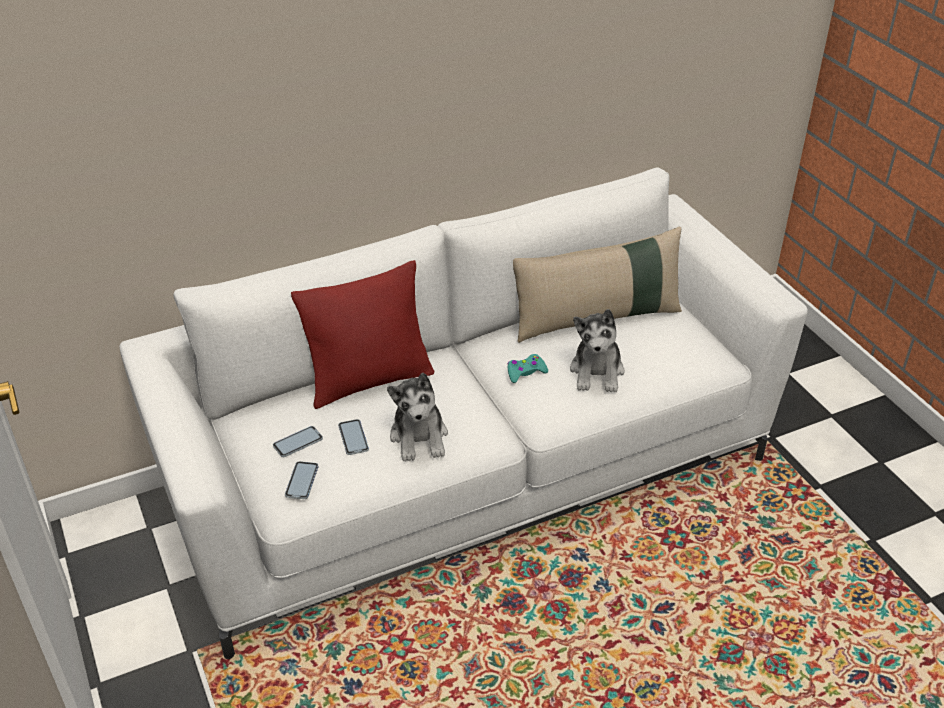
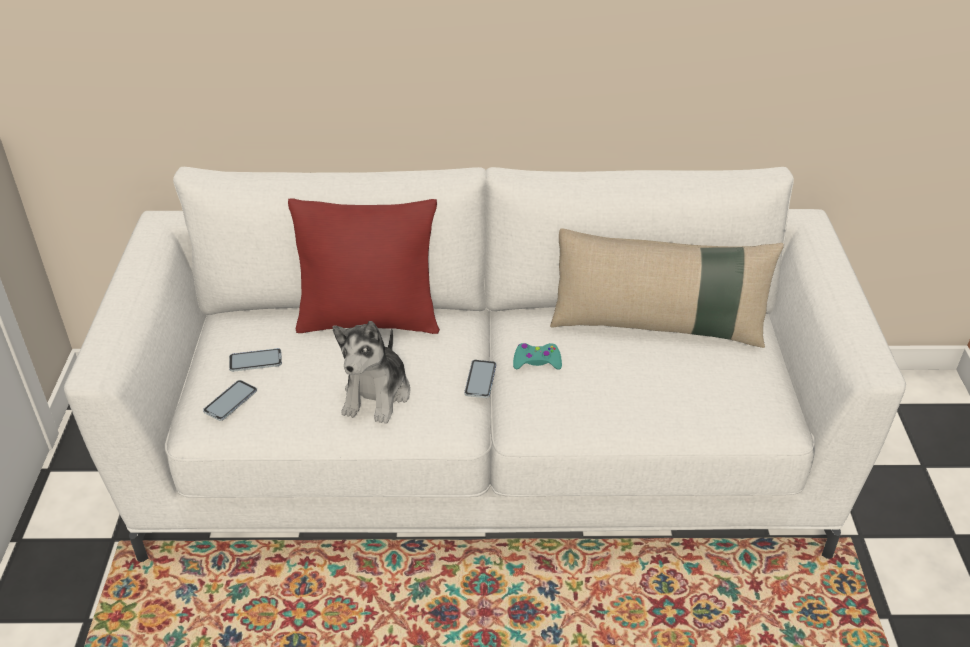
camera: 25 degrees right, 0 degrees up
(353, 438) = (311, 374): phone -> phone (480, 380)
(597, 372) = (618, 386): plush toy -> none

